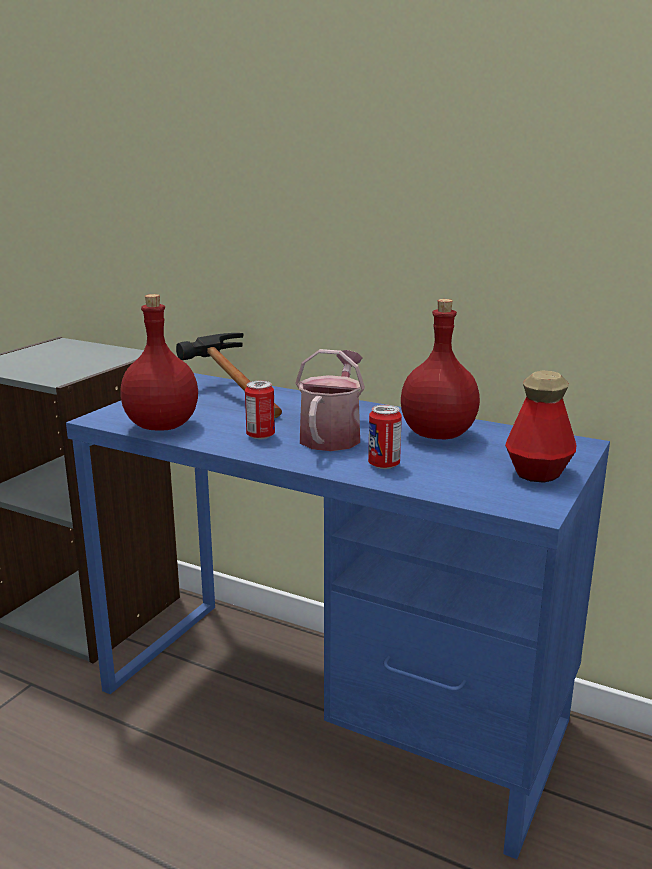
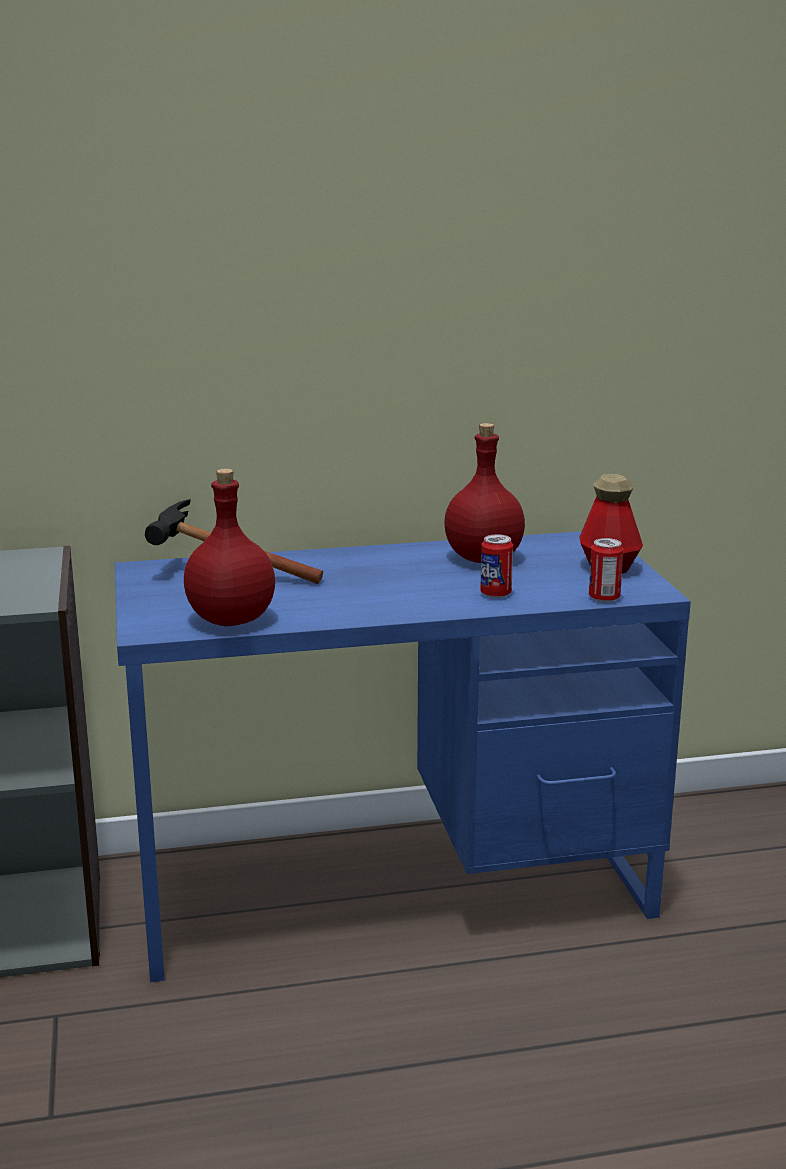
camera: 40 degrees left, 0 degrees up
(260, 436) = (344, 601): can -> can (604, 598)
(332, 435) = (404, 583): watering can -> none

